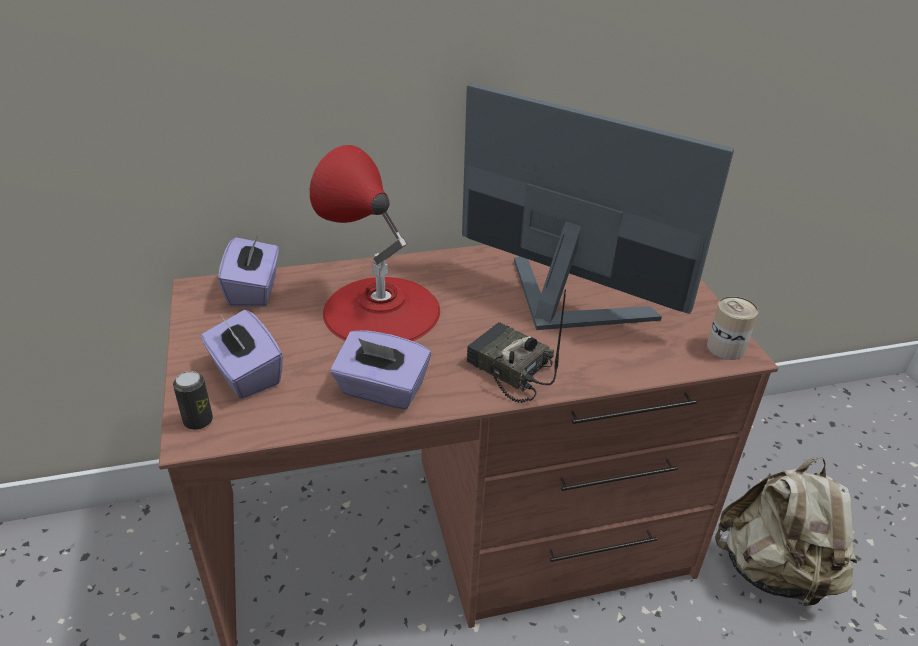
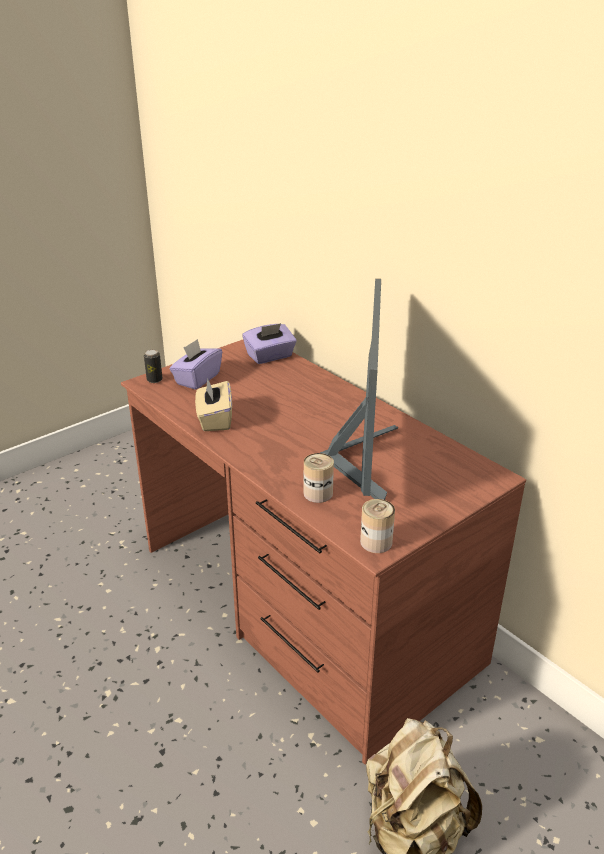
camera: 65 degrees right, 5 degrees down
(381, 310) = (288, 398): red table lamp -> none
(381, 390) = (215, 420): purple tissue box -> beige tissue box
(508, 370) = (268, 455): radio -> none
(616, 357) = (318, 493): none -> can

